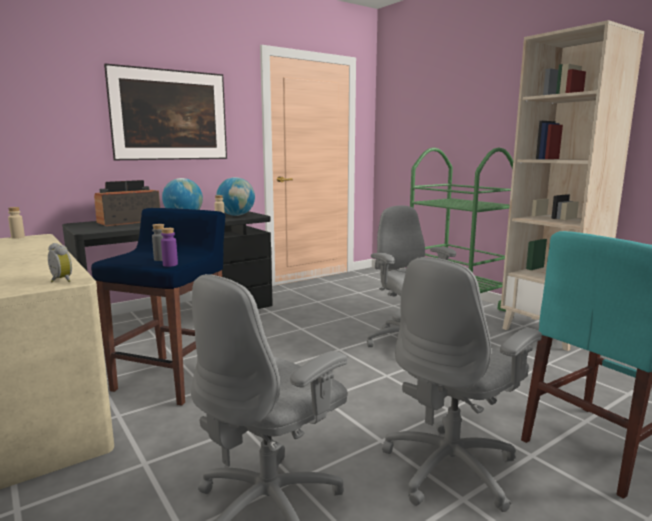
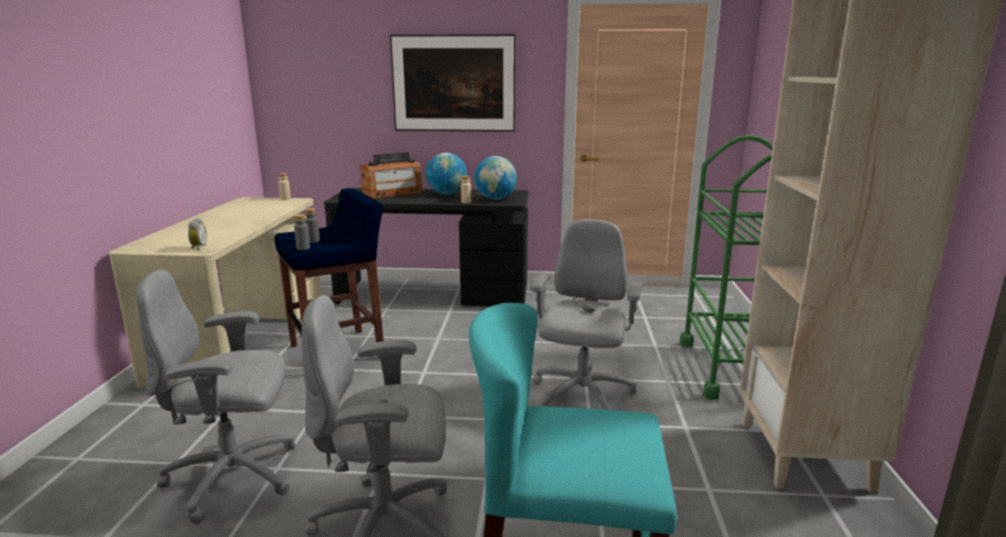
camera: 40 degrees right, 5 degrees up
(129, 222) = (392, 193): radio -> radio turned 150 degrees clockwise
(170, 265) = (303, 248): purple bottle -> grey bottle

